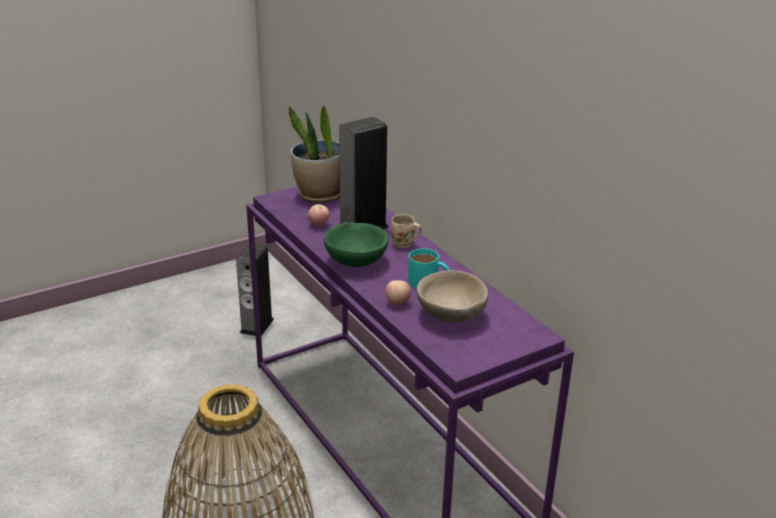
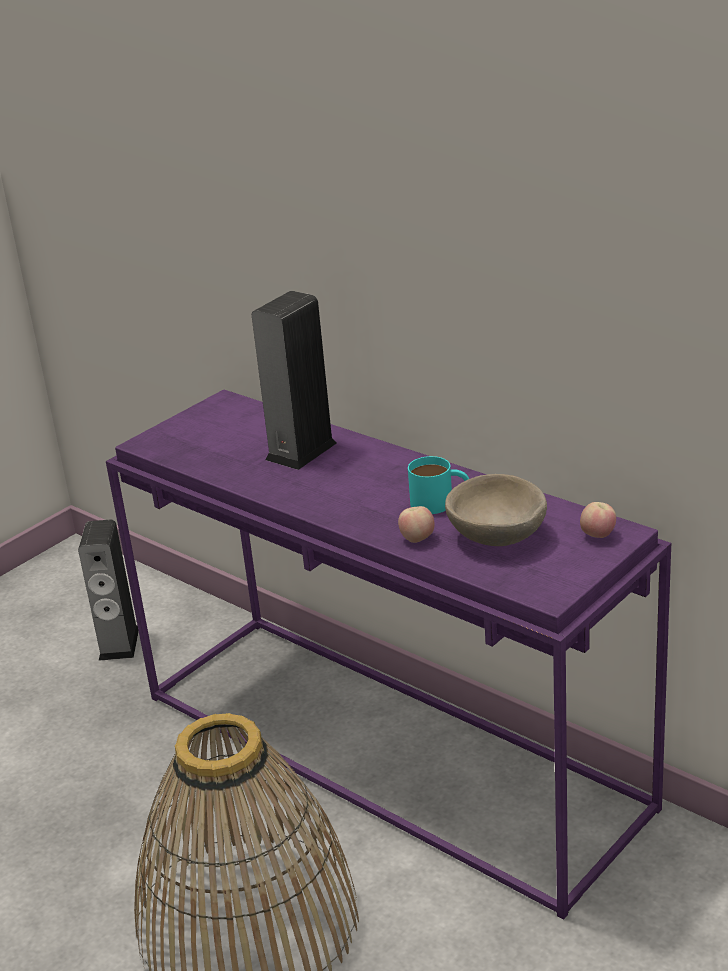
camera: 15 degrees left, 0 degrees up
(318, 225) = (238, 464): apple -> apple (598, 536)
(320, 195) = (211, 422): potted plant -> none
(356, 261) = (324, 499): green bowl -> none
(404, 245) = (373, 461): beige mug -> none

